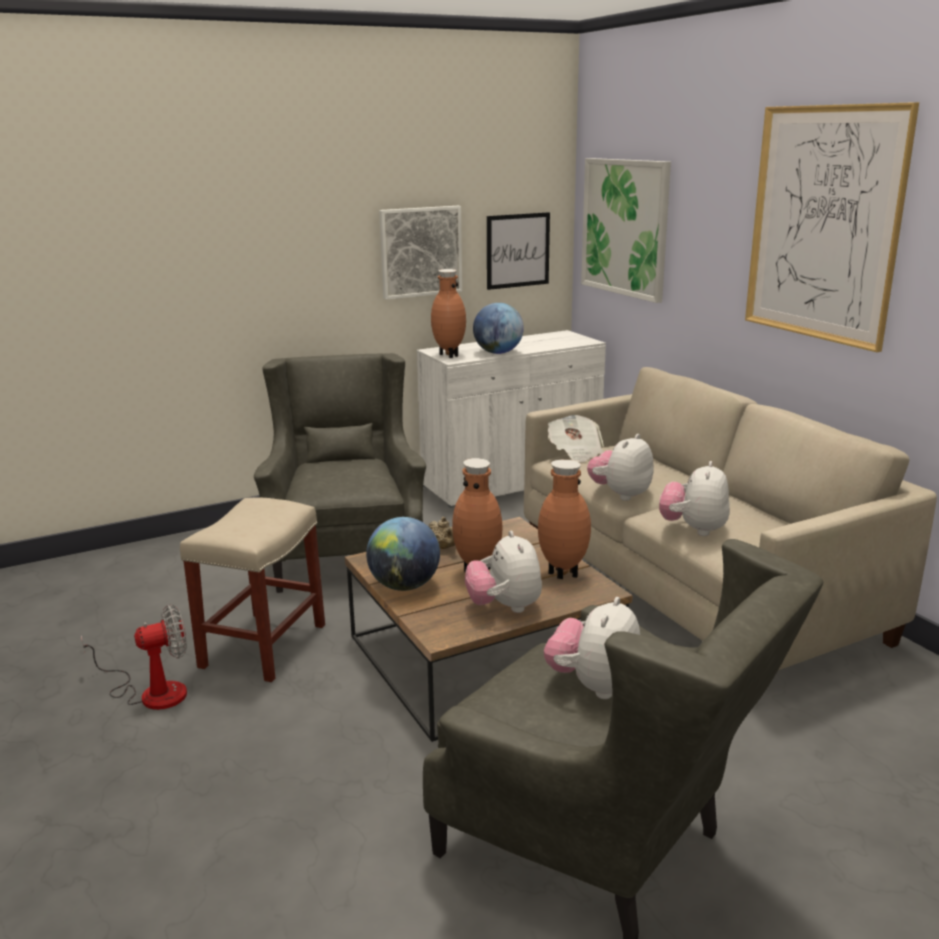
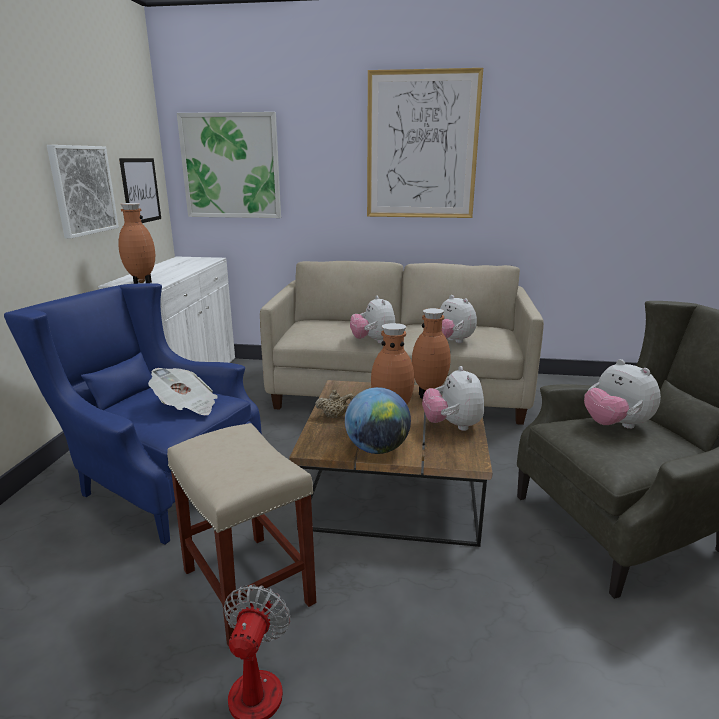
camera: 55 degrees left, 0 degrees up
(346, 550) = (158, 481): grey armchair -> blue armchair
(498, 353) = (175, 275): globe -> none
(504, 607) = (452, 426): plush toy -> plush toy turned 60 degrees clockwise
(575, 452) = (297, 330): newspaper -> newspaper (186, 406)

